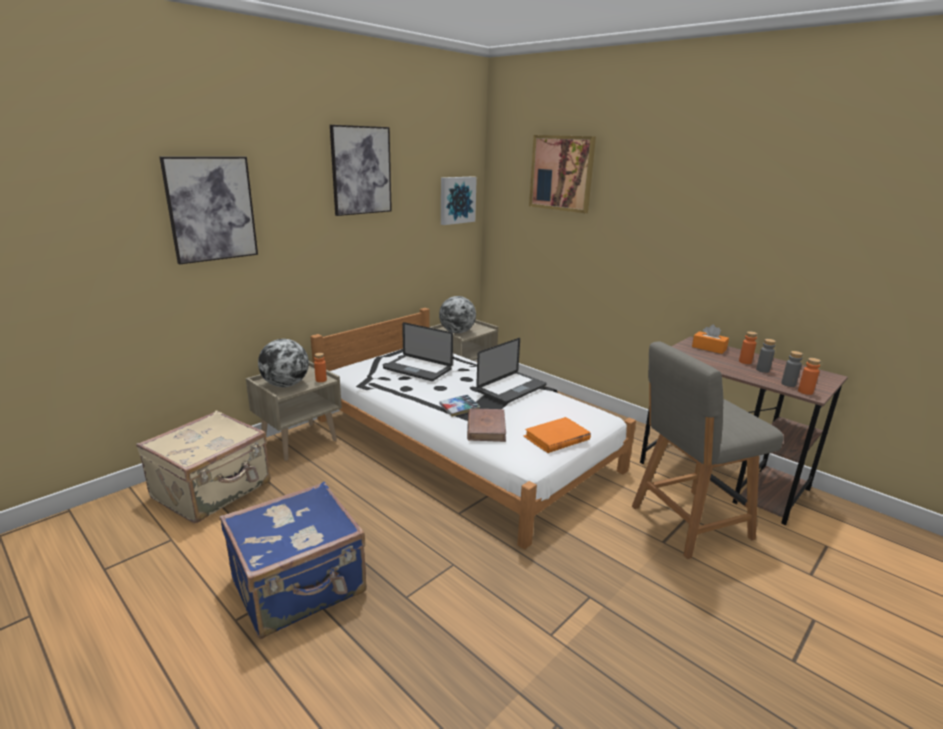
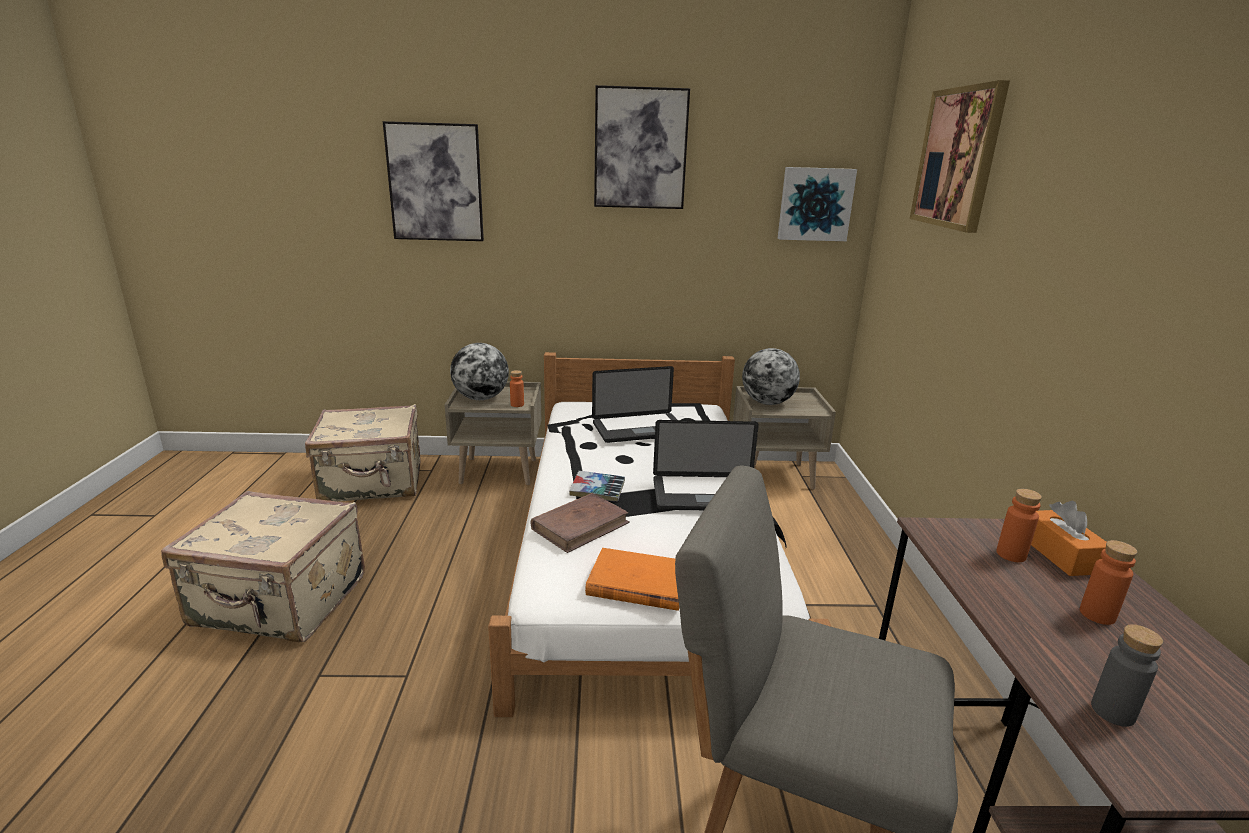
camera: 45 degrees right, 0 degrees up
(300, 587) = (280, 603): blue suitcase -> beige suitcase
(417, 369) = (639, 429): laptop -> laptop turned 90 degrees counterclockwise
(762, 370) = (1107, 651): grey bottle -> none
(805, 392) = (1126, 754): orange bottle -> orange bottle (1011, 554)

